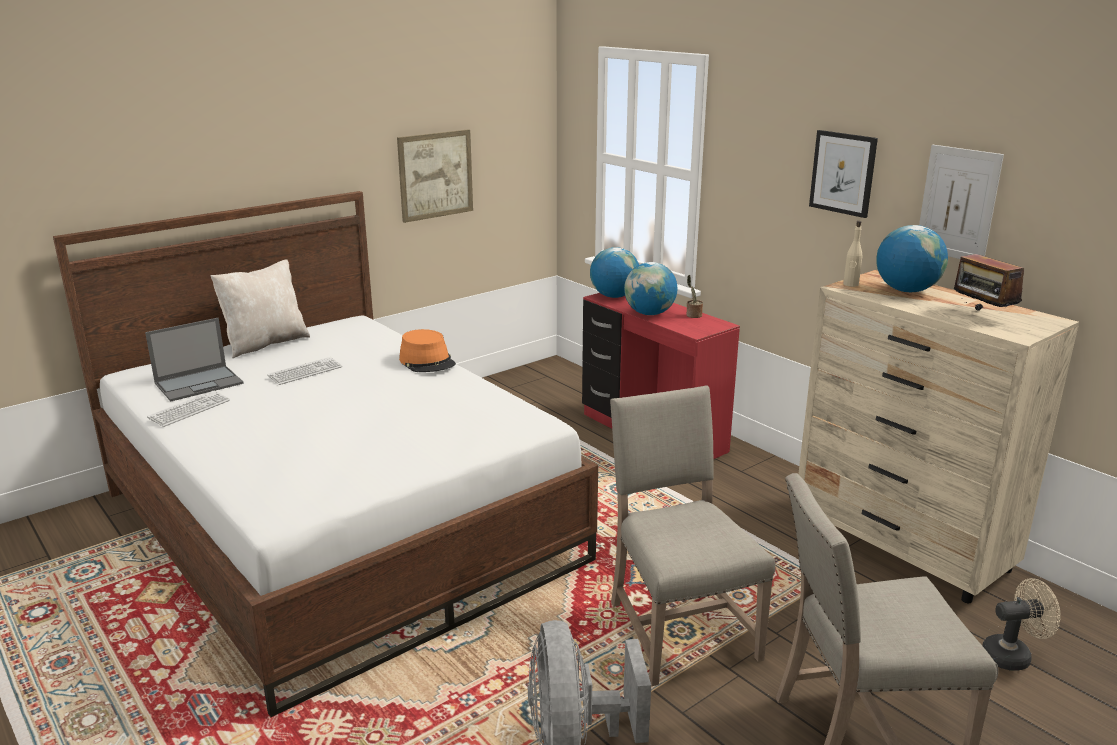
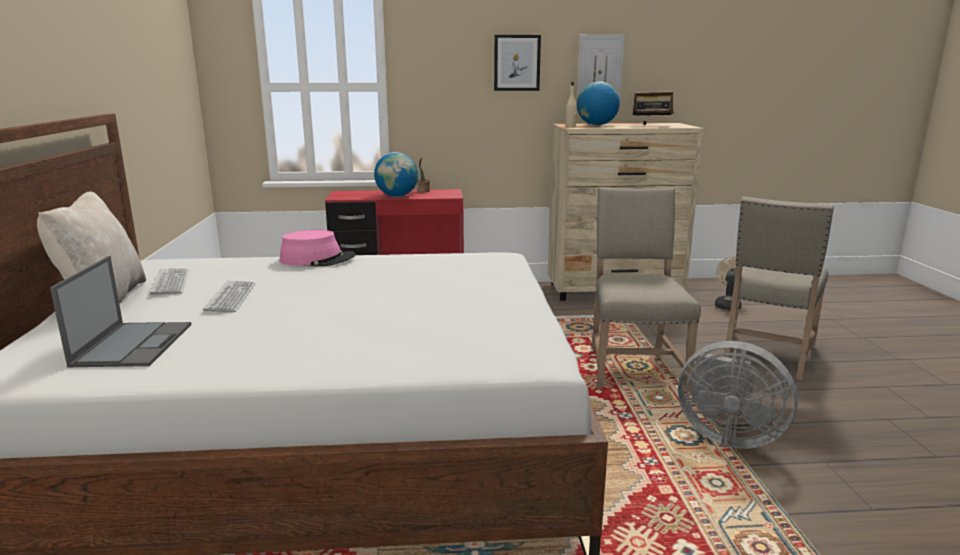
camera: 55 degrees left, 5 degrees down
(189, 410) = (201, 359): keyboard -> keyboard (170, 282)
(427, 361) = (318, 259): orange hat -> pink hat
(435, 175) = (144, 104): picture -> none
(614, 296) = (345, 195): globe -> none
(677, 628) = (633, 366): beige chair -> beige chair turned 75 degrees clockwise

